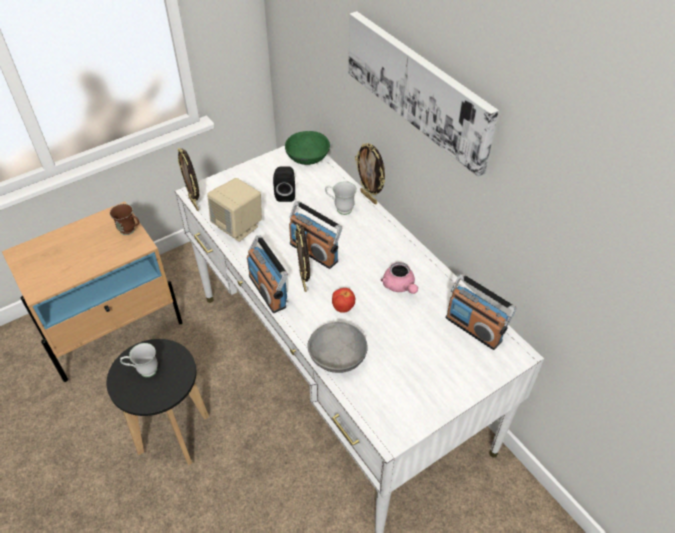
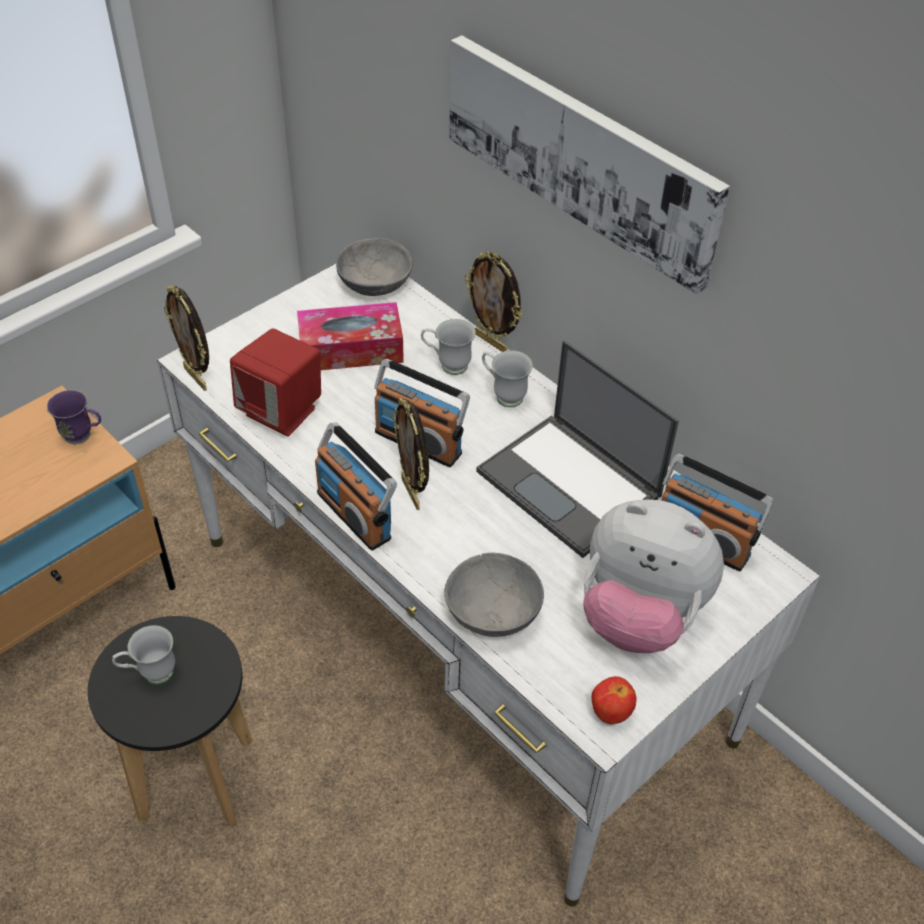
camera: 10 degrees left, 0 degrees up
(130, 231) = (83, 437): brown mug -> purple mug
(238, 227) = (282, 411): beige speaker -> red speaker
(286, 194) = (351, 349): black speaker -> tissue box
(307, 157) = (374, 283): green bowl -> grey bowl
(343, 308) = (486, 529): apple -> apple (610, 712)
(370, 229) = (503, 395): none -> white mug
(400, 286) = (571, 484): pink teapot -> laptop
(426, 369) = (639, 615): none -> plush toy

